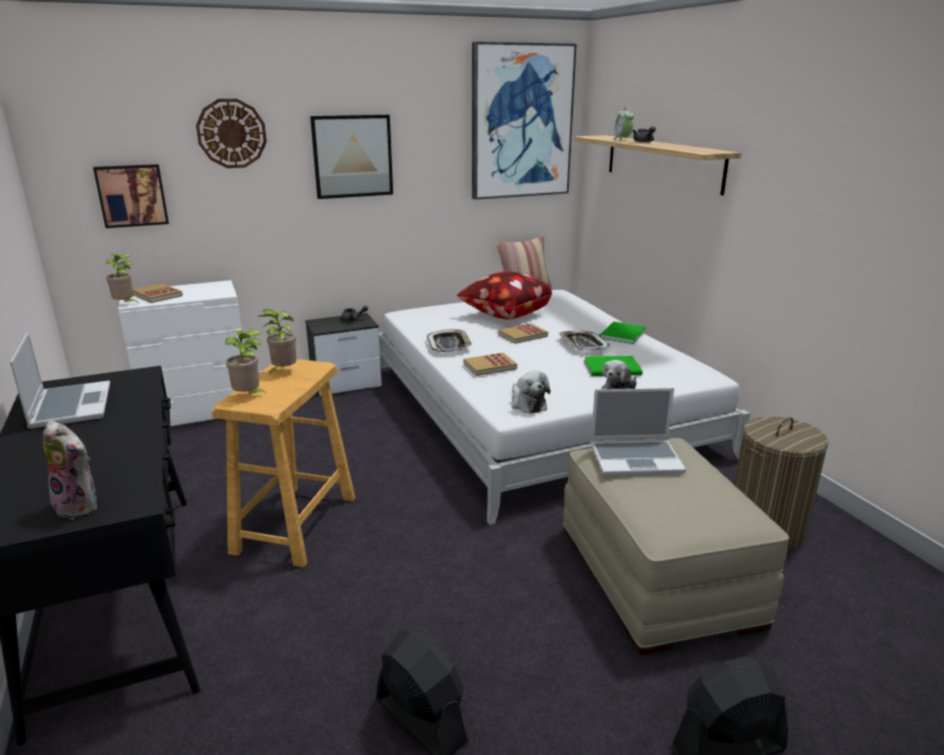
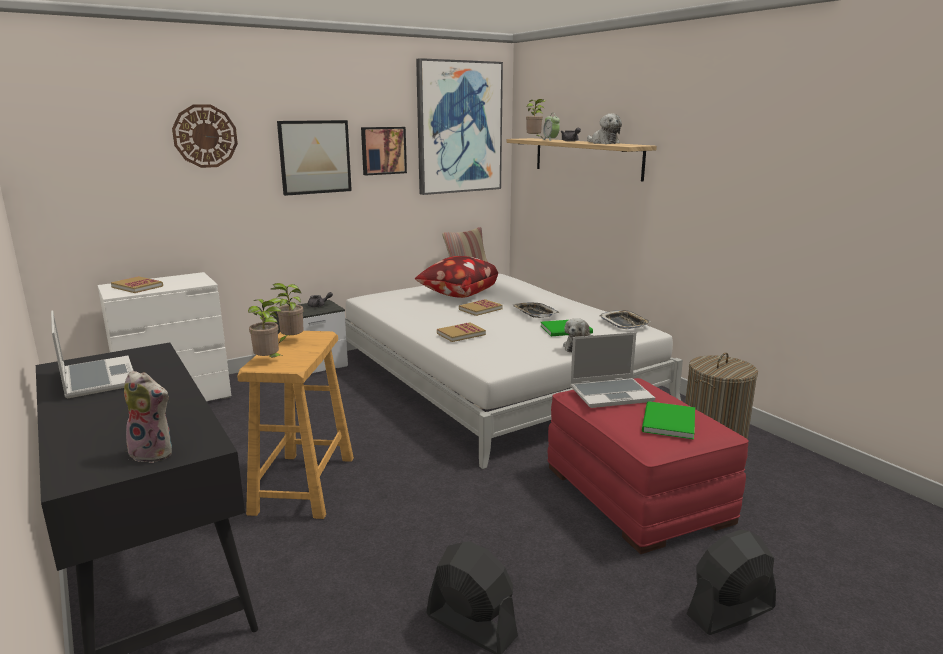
camera: 10 degrees left, 5 degrees down
(126, 304) = (109, 295): potted plant -> potted plant (534, 139)
(132, 195) = (109, 193): picture -> picture (383, 150)
(449, 345) = (418, 320): tray -> tray (624, 323)
(527, 404) = (504, 360): plush toy -> plush toy (603, 143)
(621, 334) = (563, 304): green book -> green book (667, 422)
(658, 576) = (637, 494): beige ottoman -> red ottoman

